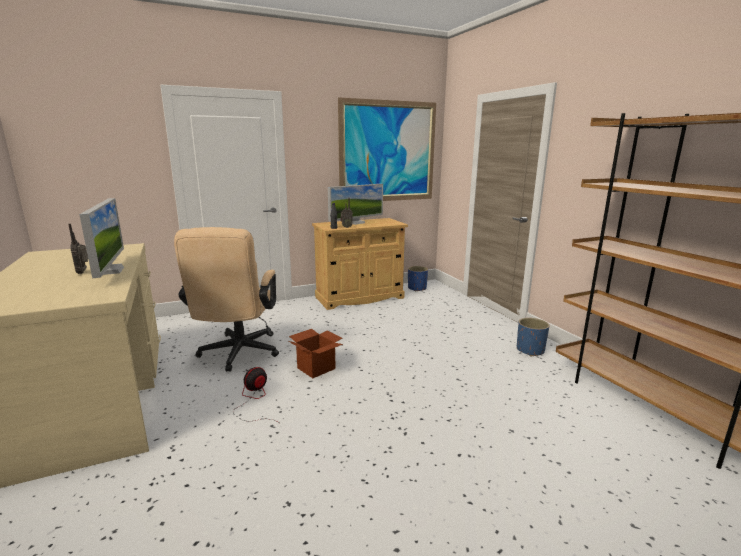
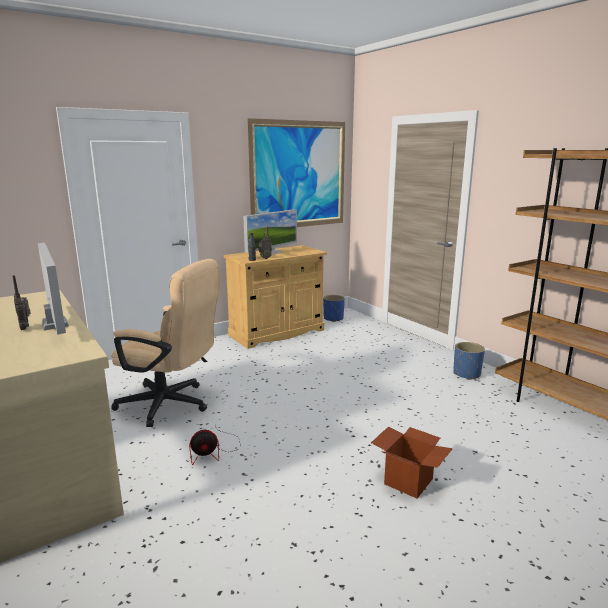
camera: 10 degrees left, 0 degrees up
(237, 354) = (171, 405): beige office chair -> beige office chair turned 60 degrees counterclockwise
(254, 401) = (213, 451): fan -> fan turned 135 degrees counterclockwise
(316, 368) = (263, 411): cardboard box -> cardboard box (408, 481)

